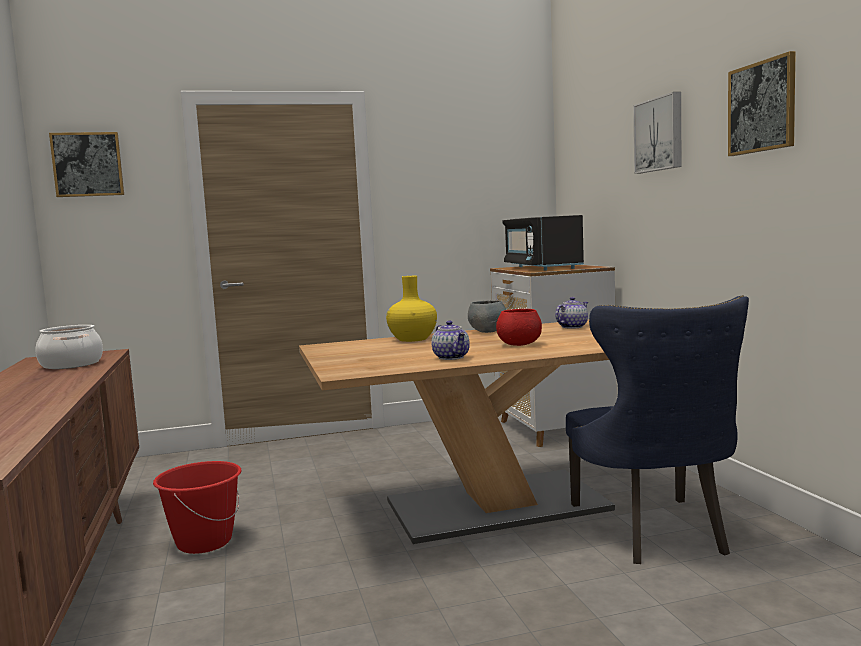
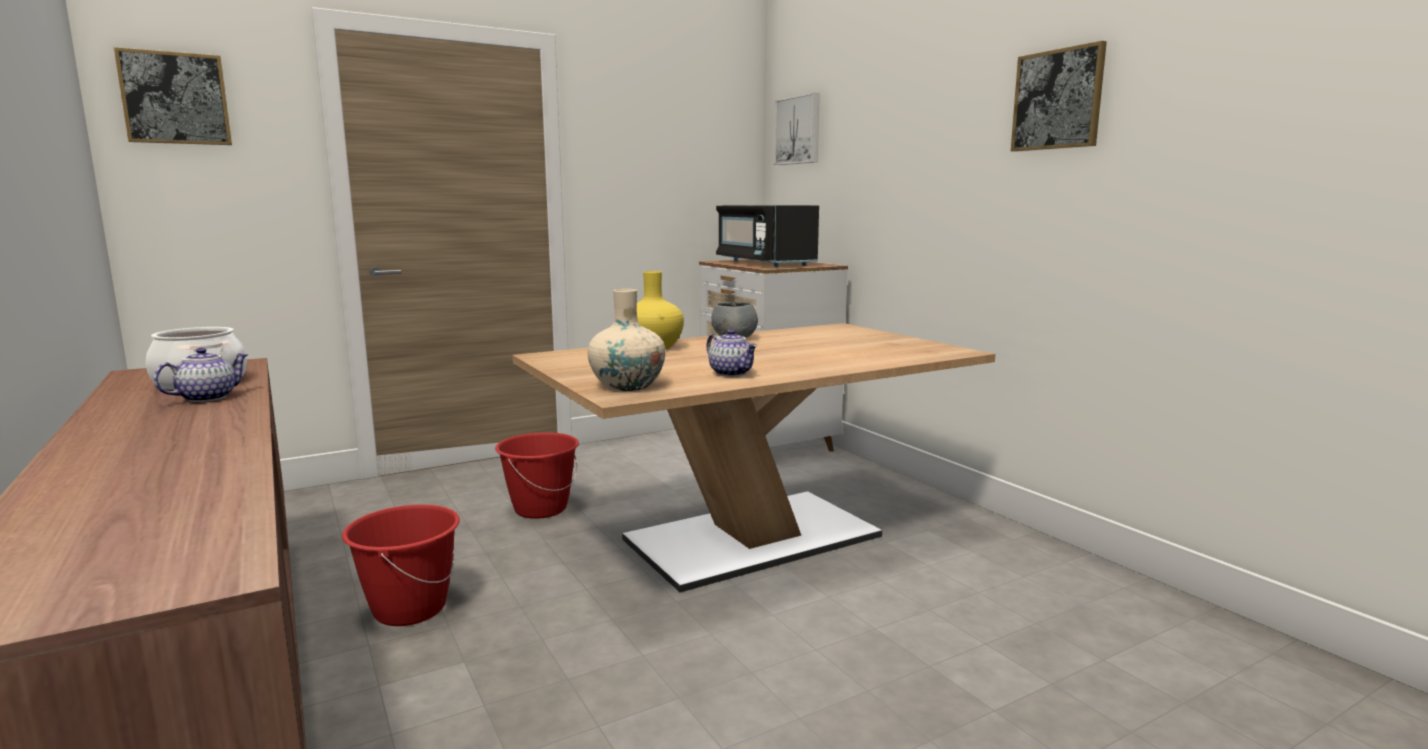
camera: 15 degrees left, 5 degrees up
(335, 475) = (540, 509): none -> red bucket
(358, 366) = (627, 386): none -> beige vase
(520, 344) = (792, 356): red bowl -> none
(572, 327) = (824, 334): teapot -> teapot (207, 398)
(655, 532) = (935, 559): blue chair -> none
(660, 134) = (918, 120): picture -> picture (799, 130)

